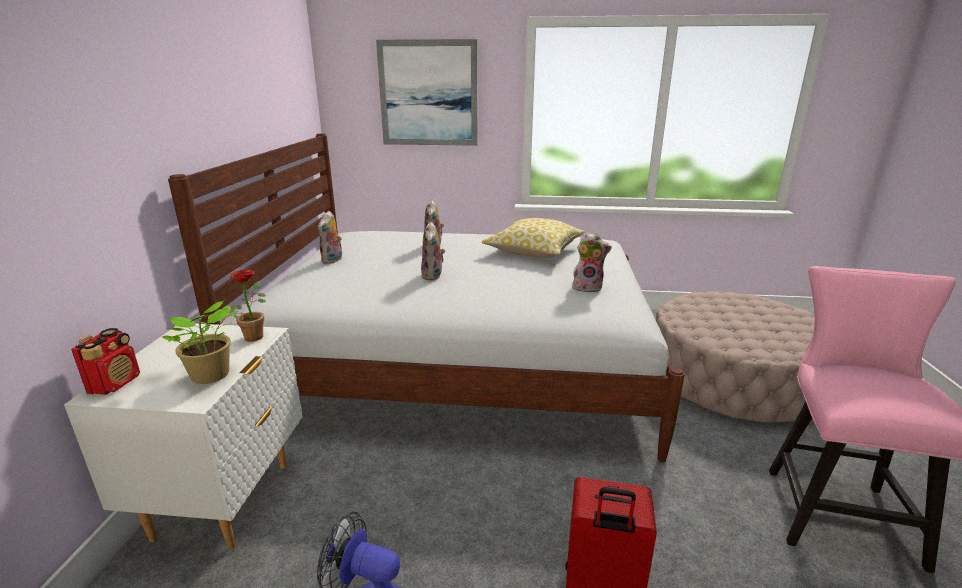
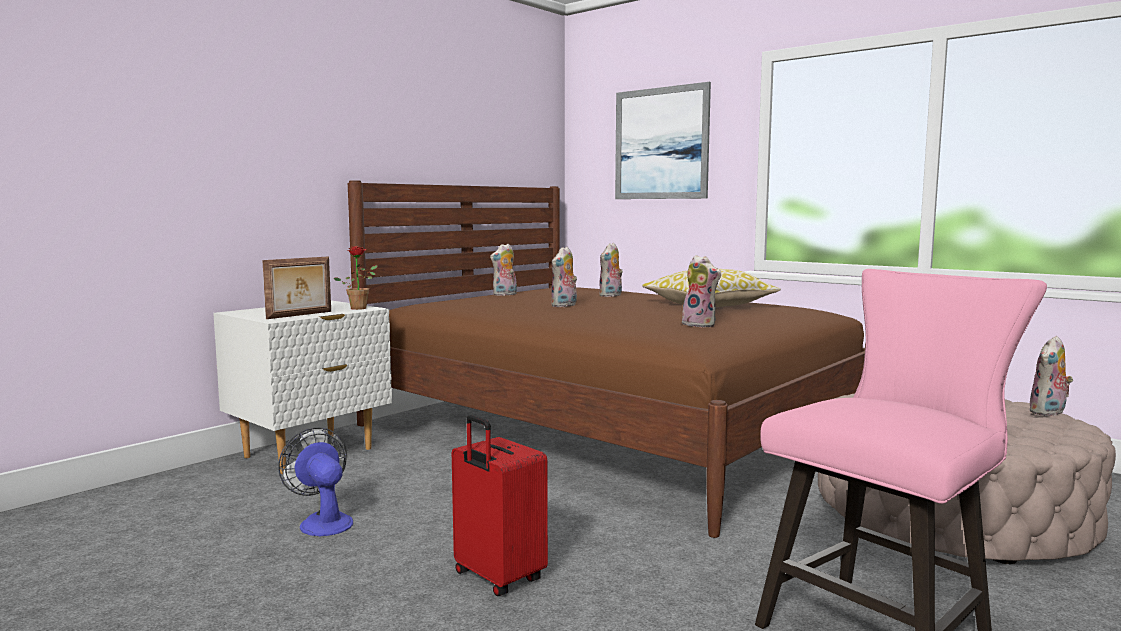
camera: 35 degrees right, 15 degrees down
(115, 383) = (249, 311): radio -> none
(211, 376) = (300, 315): potted plant -> picture frame
(462, 363) = (609, 430): white bed -> brown bed
(773, 303) = (1048, 413): none -> plush toy

